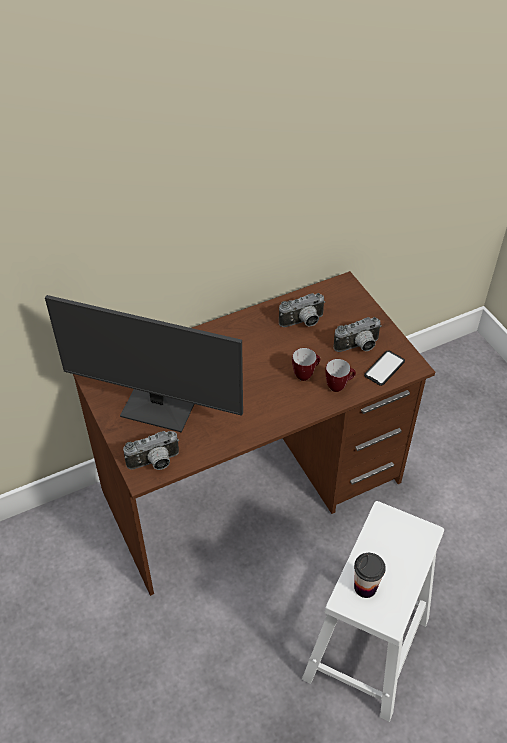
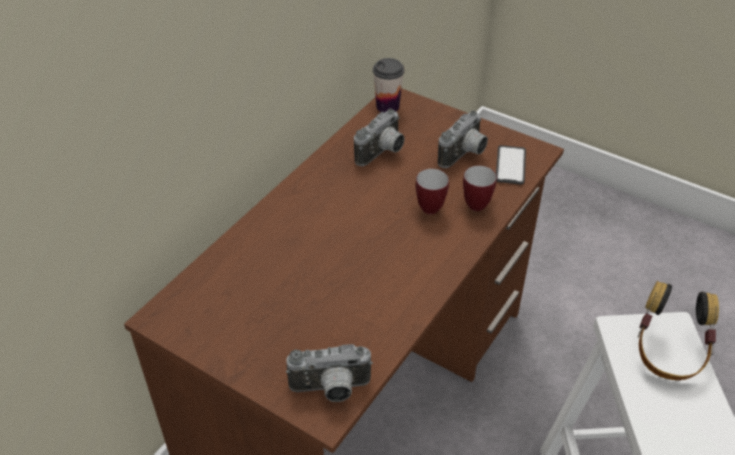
camera: 30 degrees left, 5 degrees down
(155, 463) = (331, 390): camera -> camera turned 45 degrees clockwise
(159, 406) = (282, 317): monitor -> none
(365, 587) = (668, 419): cup -> cup (387, 106)
(404, 547) = (668, 353): none -> headphones

